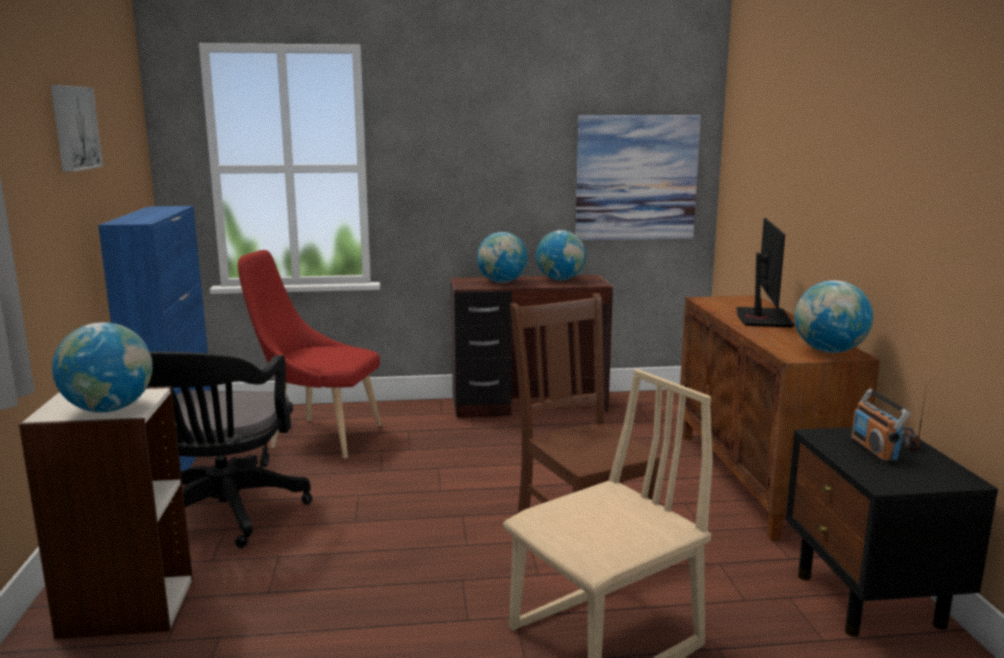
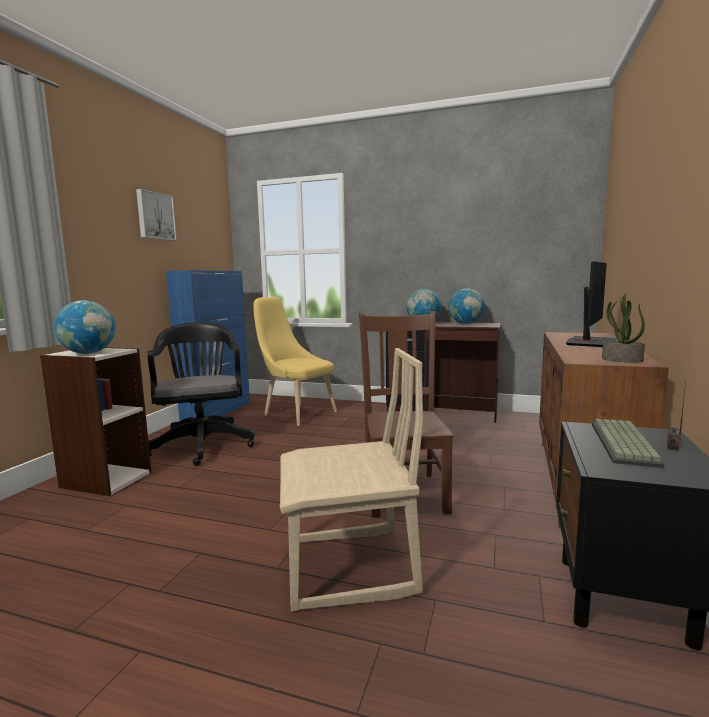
camera: 25 degrees right, 5 degrees down
(222, 515) = (202, 444): black office chair -> black office chair turned 135 degrees clockwise
(319, 437) = (296, 413): red chair -> yellow chair
(636, 178) = (530, 251): picture -> none
(829, 351) = (621, 360): globe -> potted plant
(874, 450) = (625, 444): radio -> keyboard

